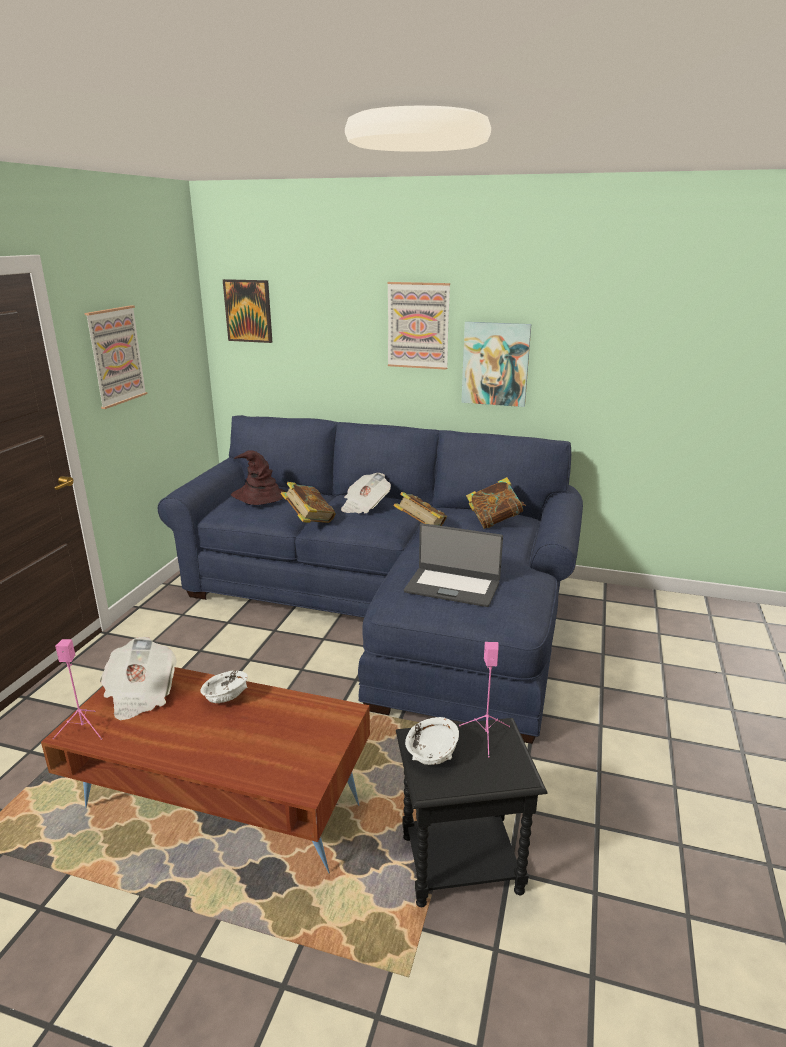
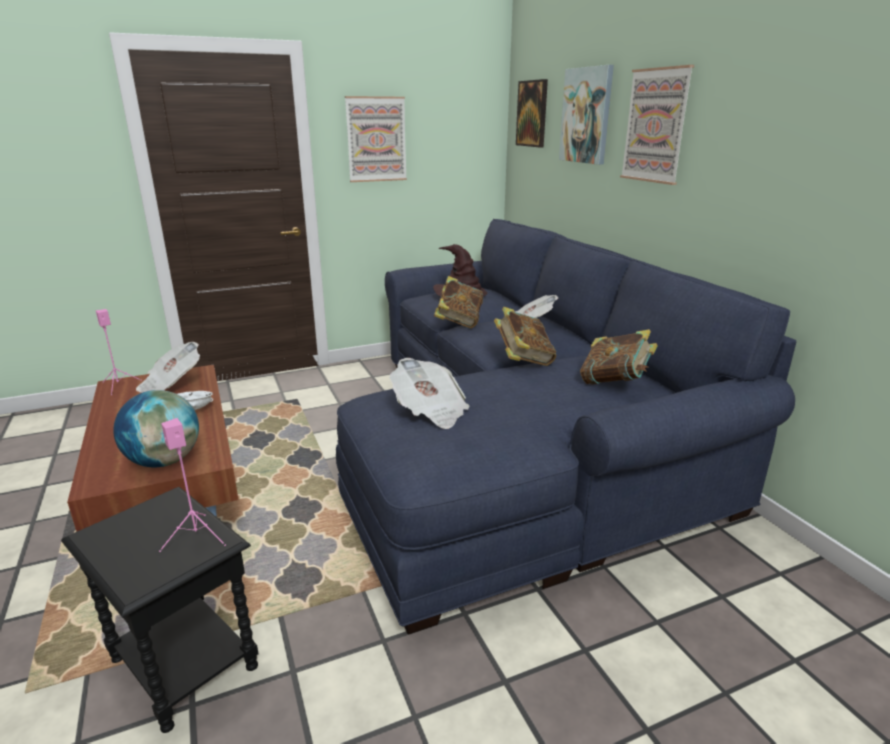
camera: 50 degrees right, 0 degrees up
(311, 737) = (164, 461): none -> globe
(432, 753) = (146, 517): white bowl -> none
(452, 586) = (430, 411): laptop -> newspaper
(495, 364) = (728, 181): picture -> picture (586, 115)

